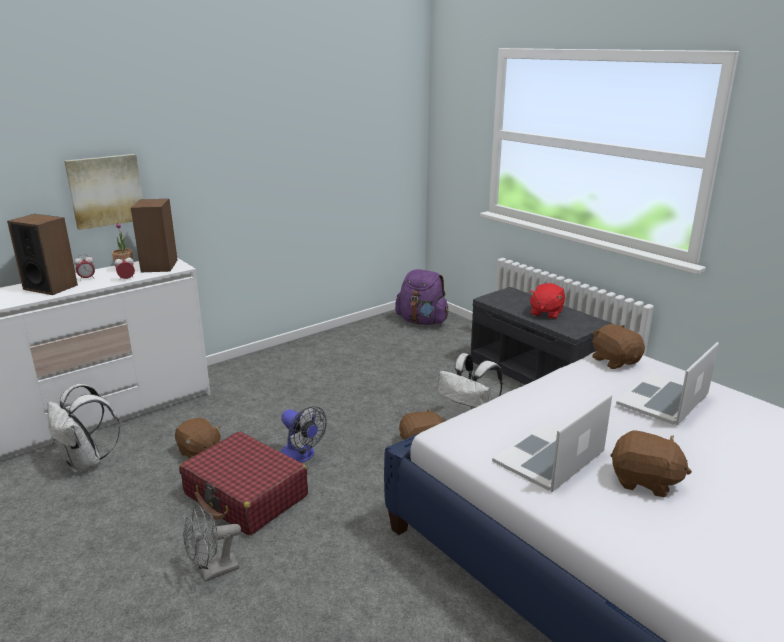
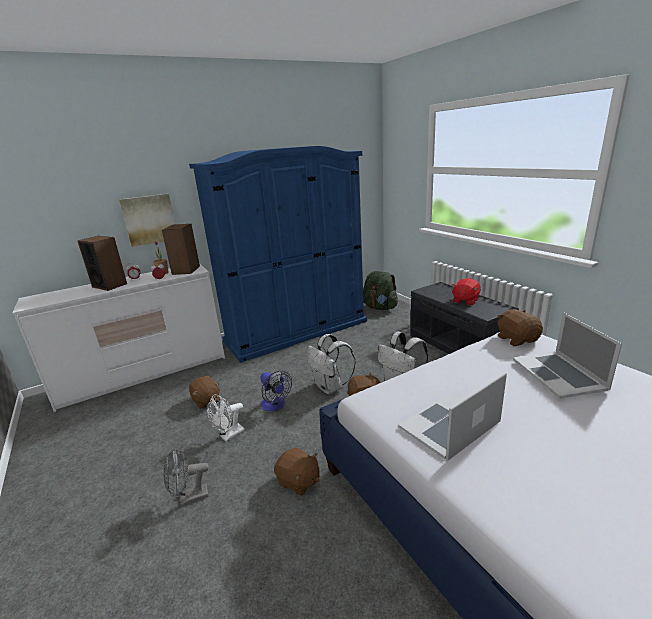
camera: 10 degrees right, 0 degrees up
(86, 463) = (131, 405): white backpack -> white backpack (330, 387)
(246, 495) = (229, 435): red suitcase -> white fan
(308, 355) = (296, 331): none -> blue wardrobe
(422, 321) = (379, 307): purple backpack -> green backpack
(644, 481) = (537, 454): brown plush toy -> brown plush toy (298, 481)
(663, 399) = (559, 374): laptop -> laptop turned 60 degrees counterclockwise

